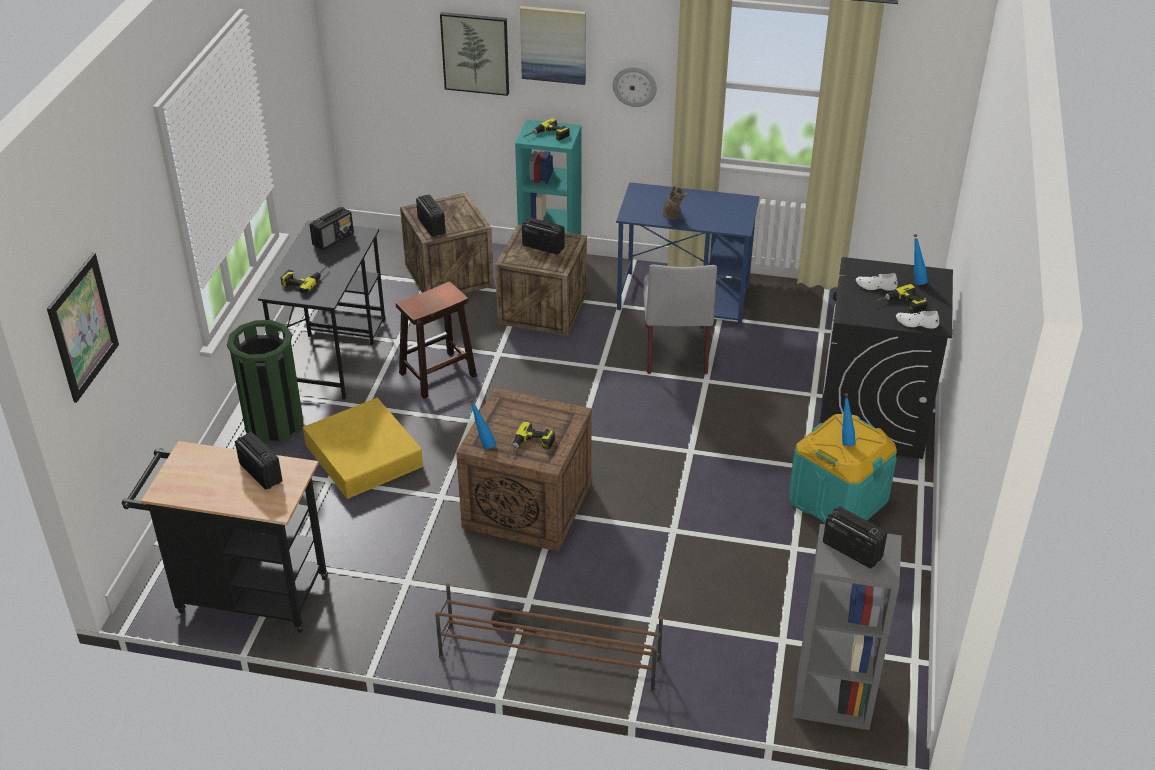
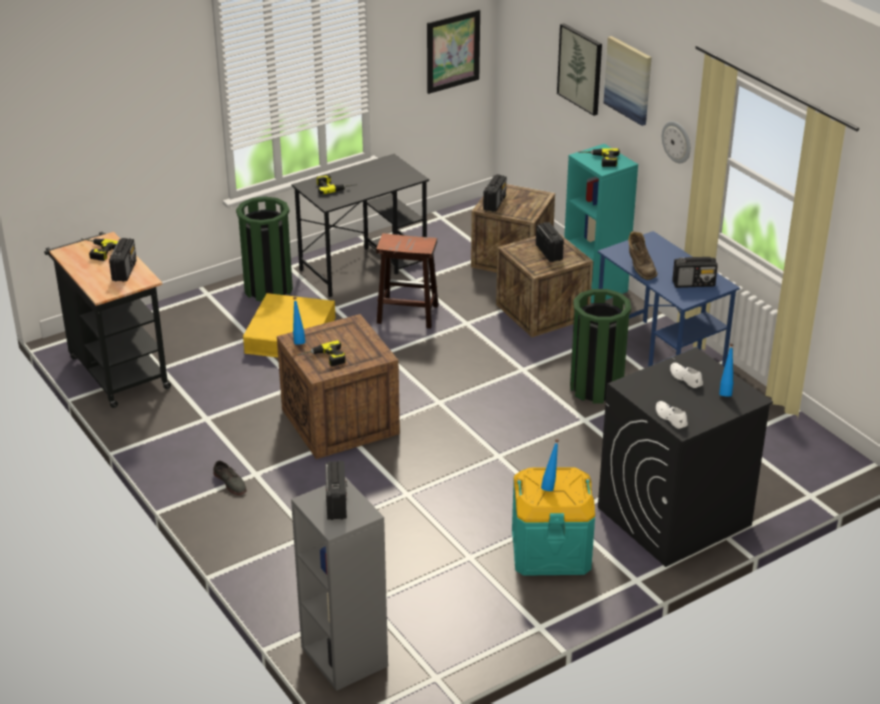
camera: 45 degrees right, 5 degrees down
(83, 327) = (67, 114): picture -> picture (453, 51)
(333, 239) = (390, 172): radio -> radio (694, 283)
(548, 658) = (216, 511): brown shoe rack -> none
(671, 220) = (640, 269): brown boot -> brown boot turned 105 degrees clockwise
(675, 349) = (596, 388): grey chair -> green trash can
(900, 305) = (680, 400): power drill -> power drill (96, 251)

